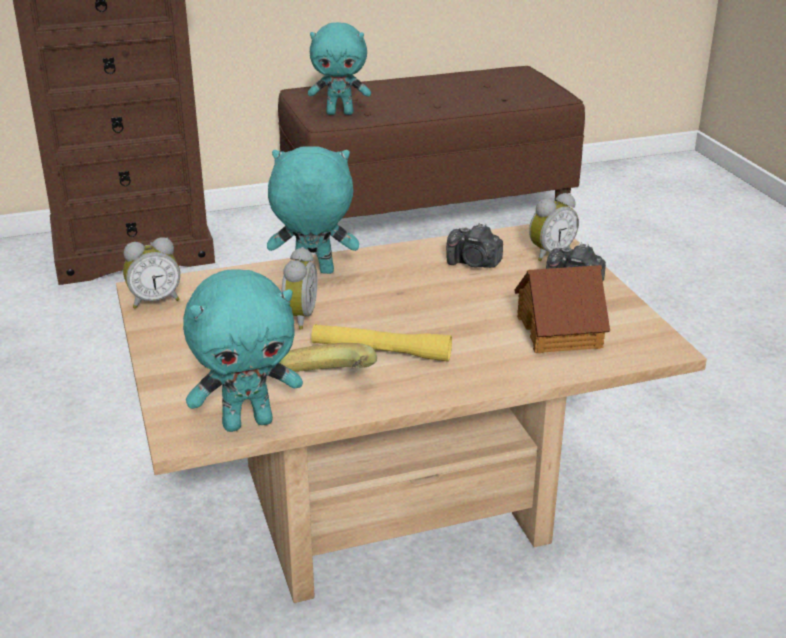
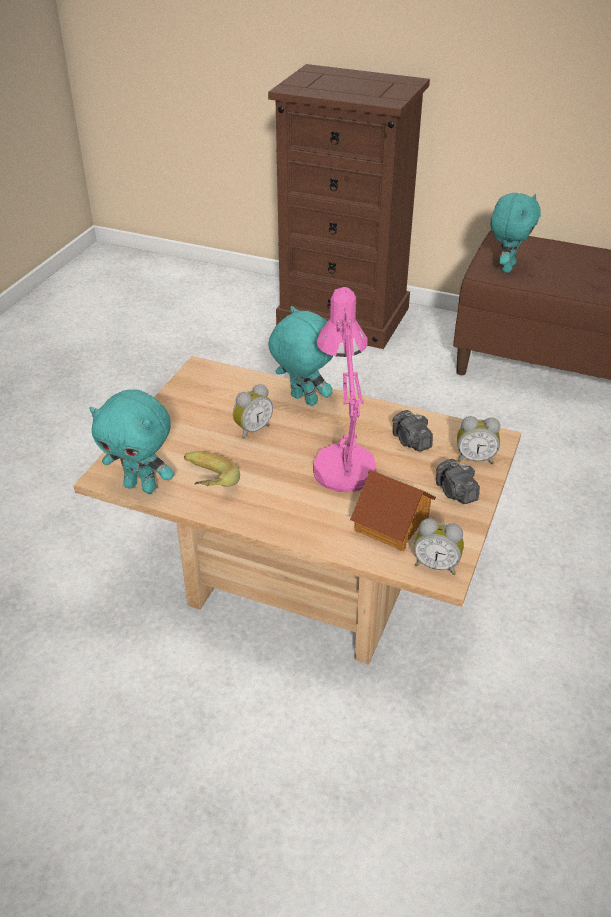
camera: 40 degrees right, 10 degrees up
(154, 300) = (194, 378): alarm clock -> alarm clock (436, 565)
(340, 113) = (506, 267): turquoise plush toy -> turquoise plush toy turned 105 degrees counterclockwise
(381, 352) = (266, 478): yellow flashlight -> none
(435, 305) = (342, 461): none -> pink table lamp

